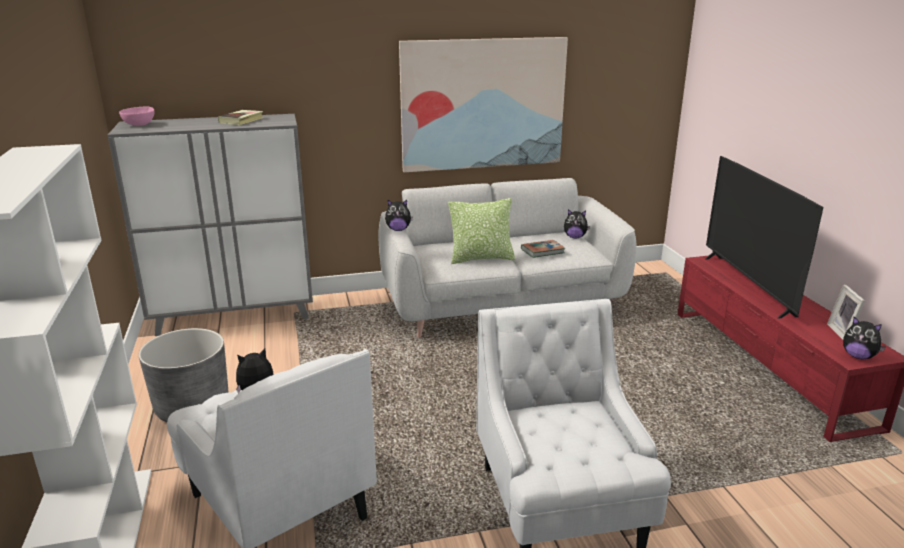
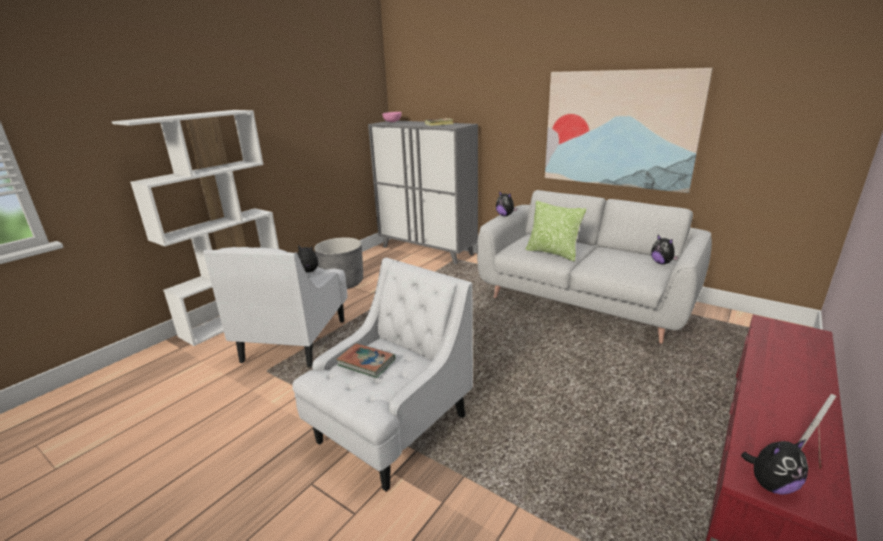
camera: 50 degrees right, 0 degrees up
(542, 251) = (607, 263): book -> book (366, 363)
(747, 285) = (775, 361): television -> none
(858, 356) = (770, 484): plush toy -> plush toy turned 105 degrees counterclockwise

